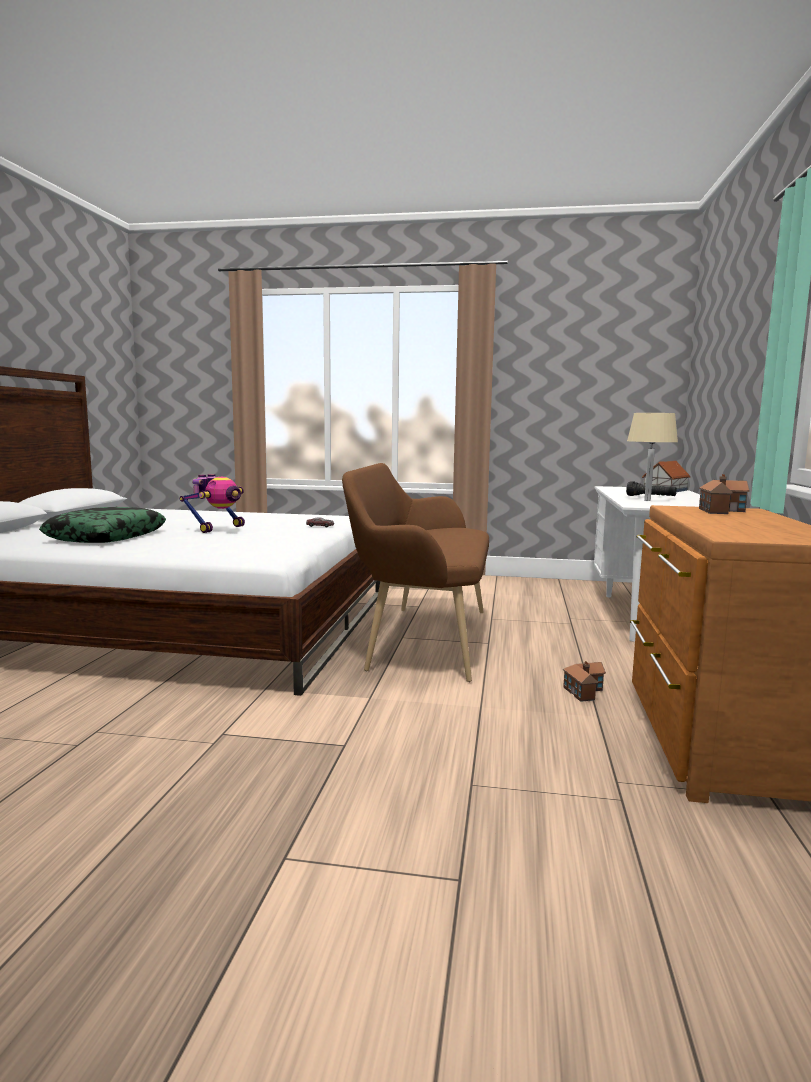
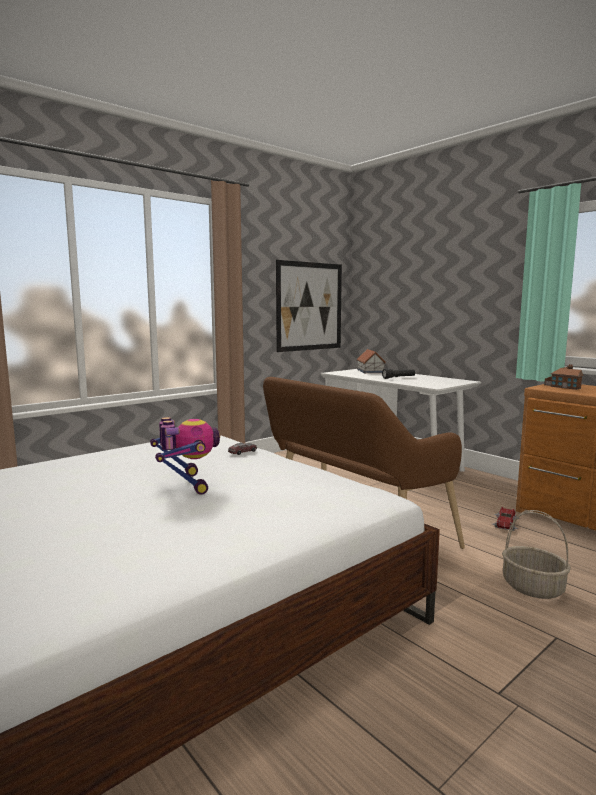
camera: 50 degrees left, 0 degrees up
(106, 537) = (106, 544): pillow -> none
(435, 723) = (533, 587): none -> basket
(583, 690) = (506, 523): toy house -> toy car
(608, 401) = (309, 306): none -> picture
(647, 500) = (414, 381): beige table lamp -> none

